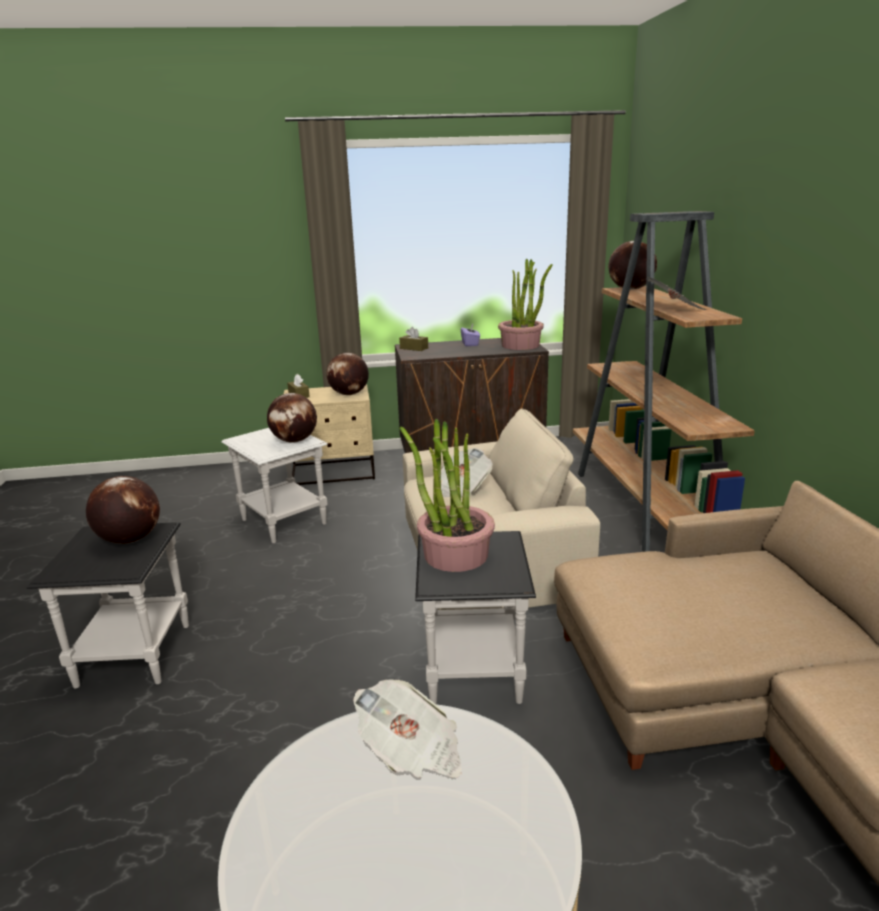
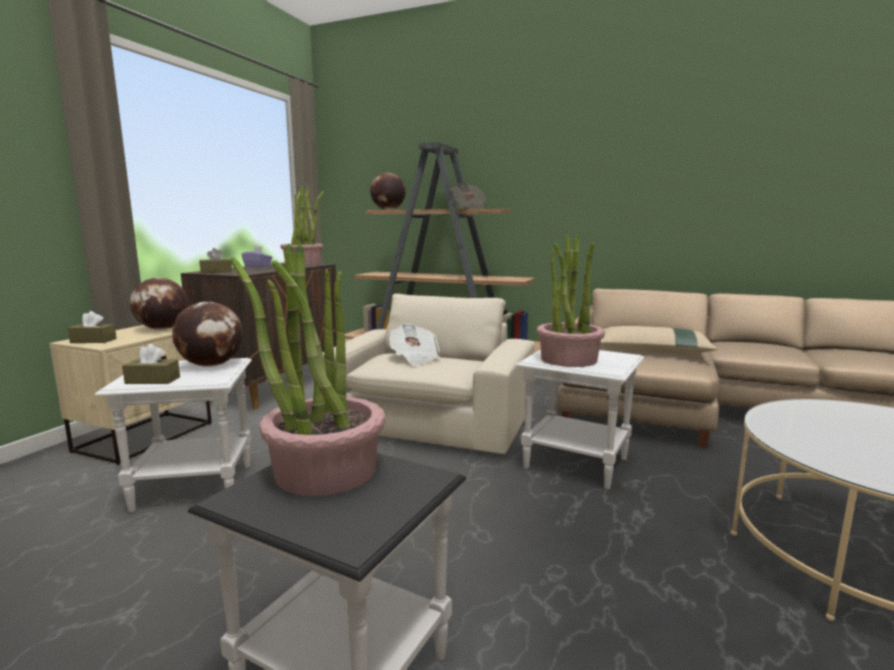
camera: 60 degrees left, 10 degrees down
(129, 539) = (324, 470): globe -> potted plant
(249, 442) = (153, 380): none -> brown tissue box
(412, 752) = (807, 426): newspaper -> none
(474, 671) = (577, 463): black side table -> white side table
(682, 608) = (653, 351): none -> beige pillow

